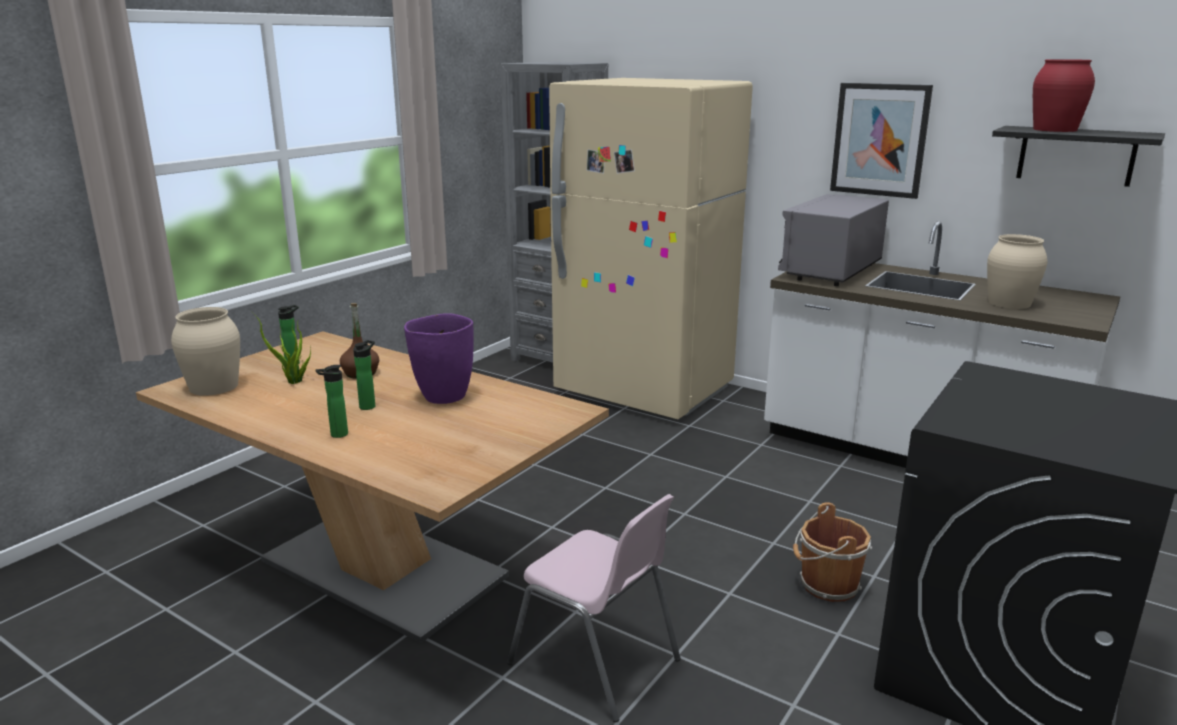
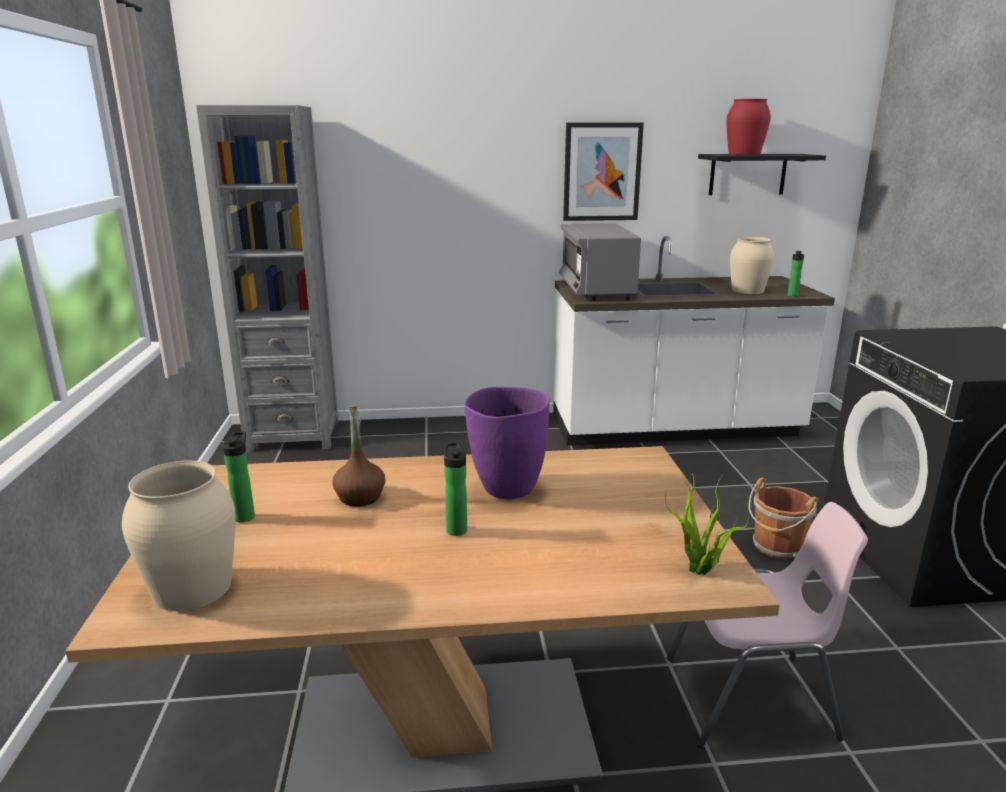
camera: 40 degrees left, 0 degrees up
(293, 382) = (299, 538): potted plant -> potted plant (699, 571)
(336, 435) = (499, 576): bottle -> bottle (792, 296)
(644, 391) = (420, 442): beige fridge -> none

